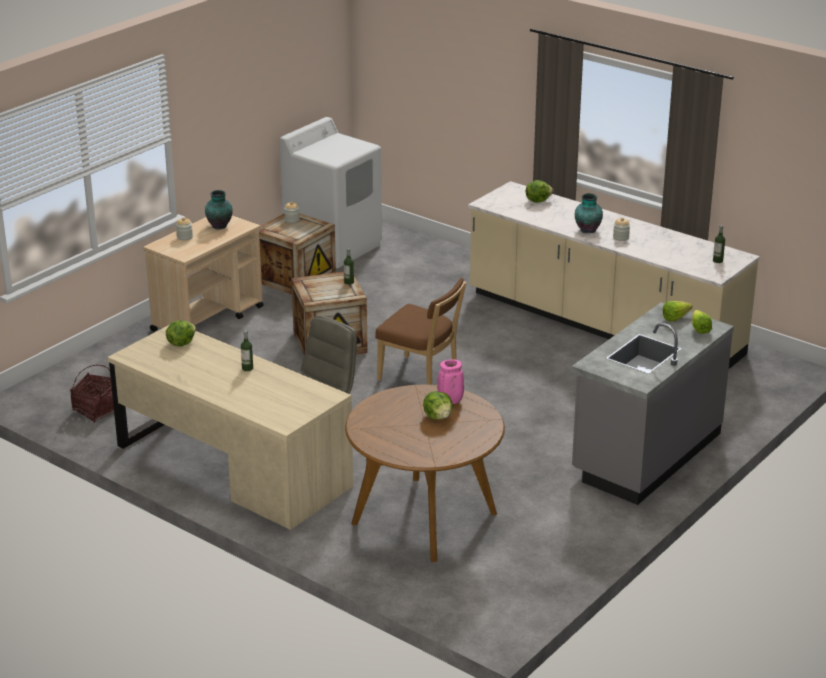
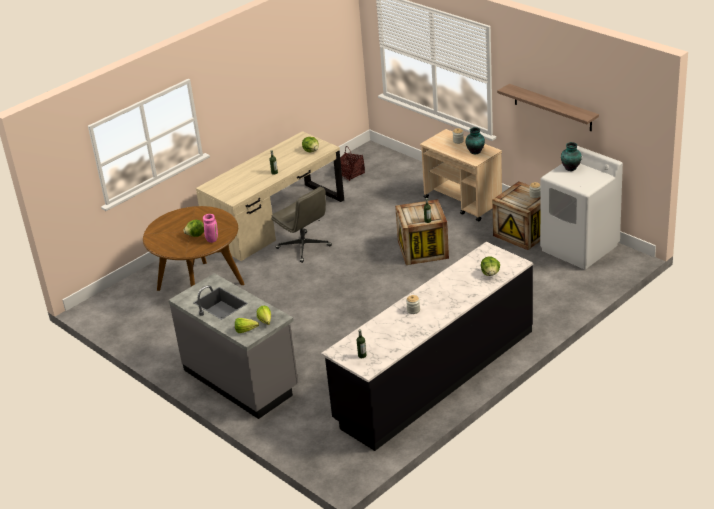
camera: 100 degrees right, 5 degrees up
(246, 111) = (552, 107): none -> shelf
(421, 377) = (367, 287): brown chair -> none
(587, 230) = (430, 294): vase -> vase (571, 168)
(603, 325) = (435, 376): beige counter -> black counter

